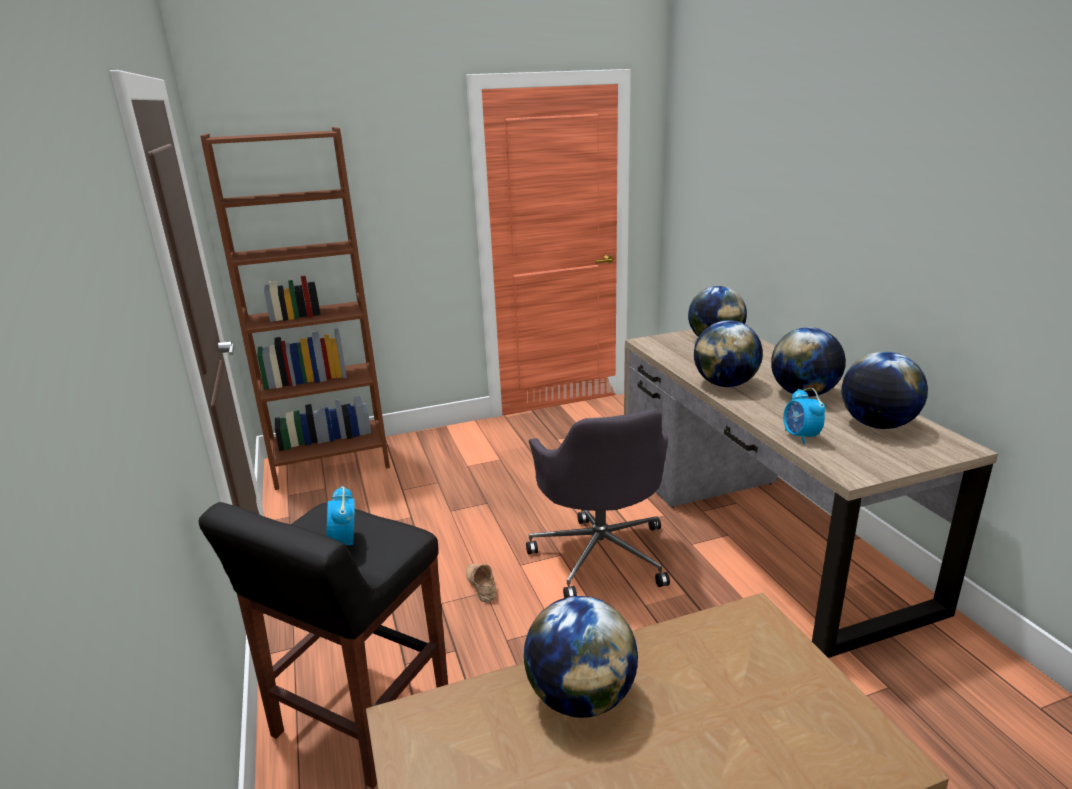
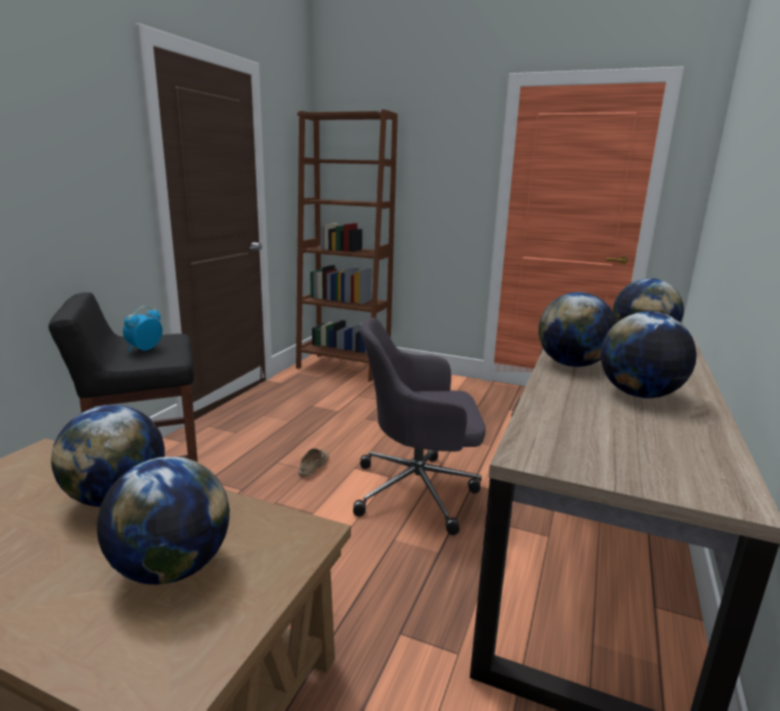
camera: 40 degrees right, 5 degrees down
(601, 553) = (418, 491): grey office chair -> grey office chair turned 60 degrees clockwise
(800, 436) = (548, 415): alarm clock -> none
(877, 425) = (665, 441): globe -> globe (171, 568)

